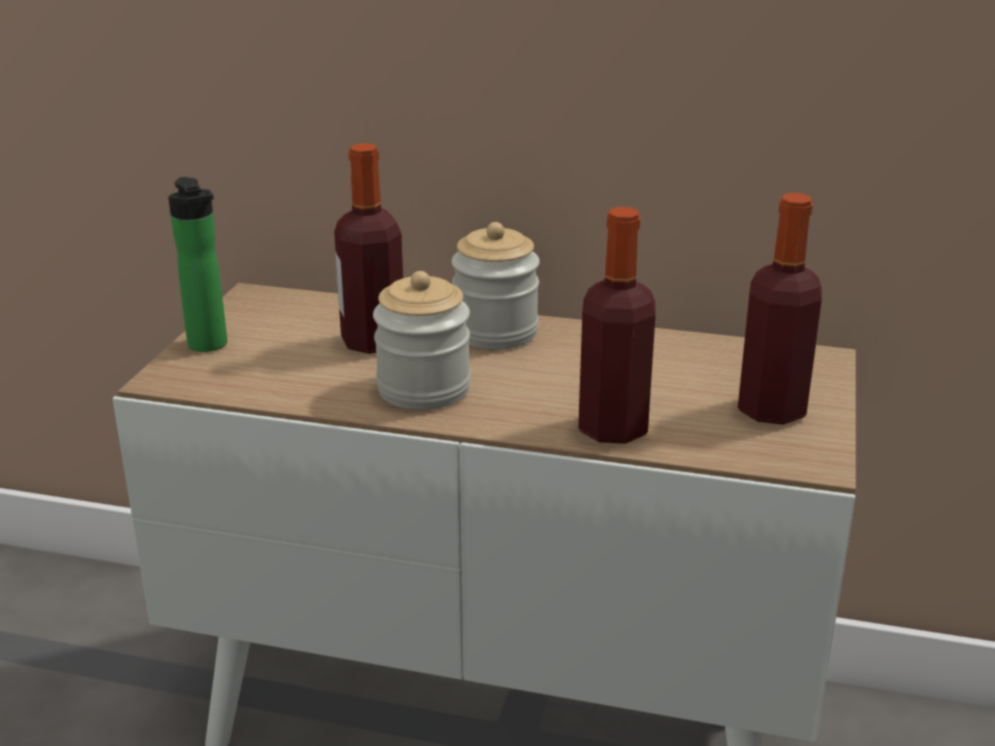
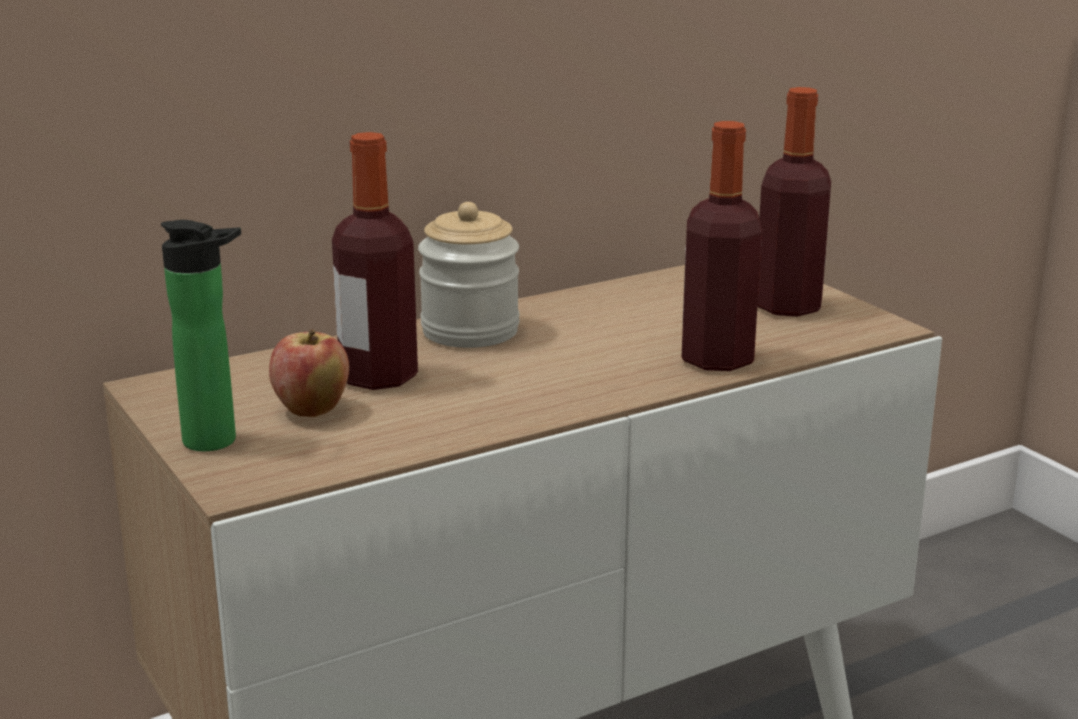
camera: 45 degrees left, 5 degrees down
(292, 348) = (311, 411): none -> apple
(423, 389) = (512, 392): jar -> none

